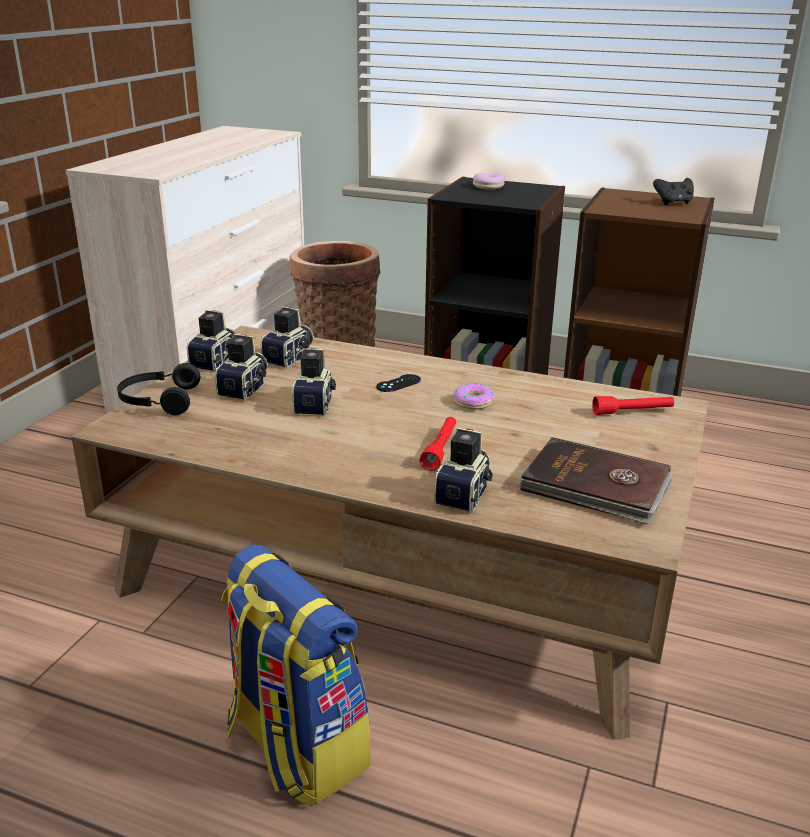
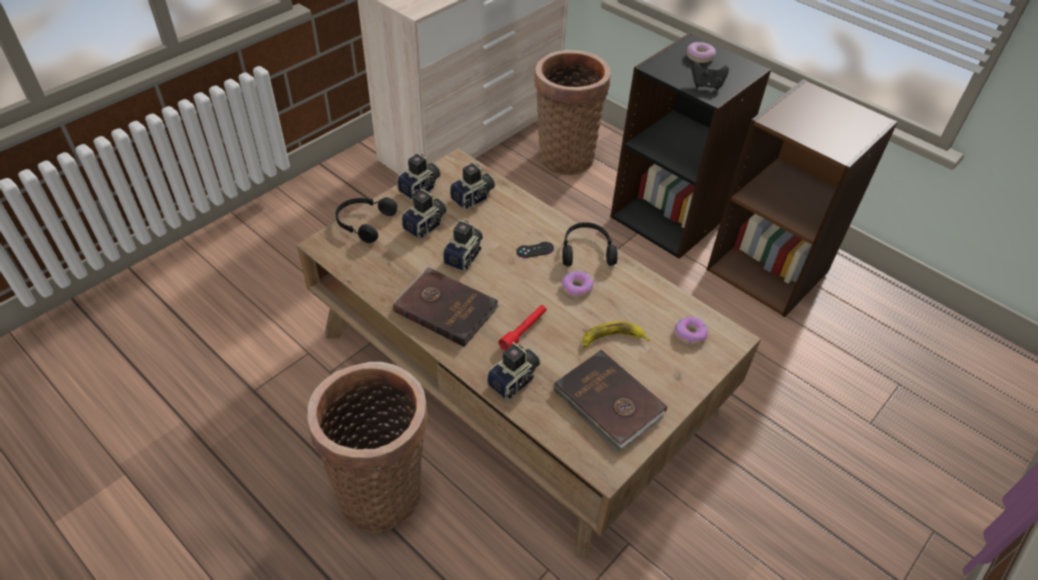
camera: 20 degrees right, 20 degrees up
(295, 747) = (382, 489): backpack -> basket
(324, 450) = (446, 308): none -> brown book
(459, 373) = (586, 250): none -> black headphones
(551, 434) = (612, 339): none -> banana
(632, 412) = (690, 333): red flashlight -> donut
(673, 203) = (848, 123): black game controller -> black game controller (707, 85)

